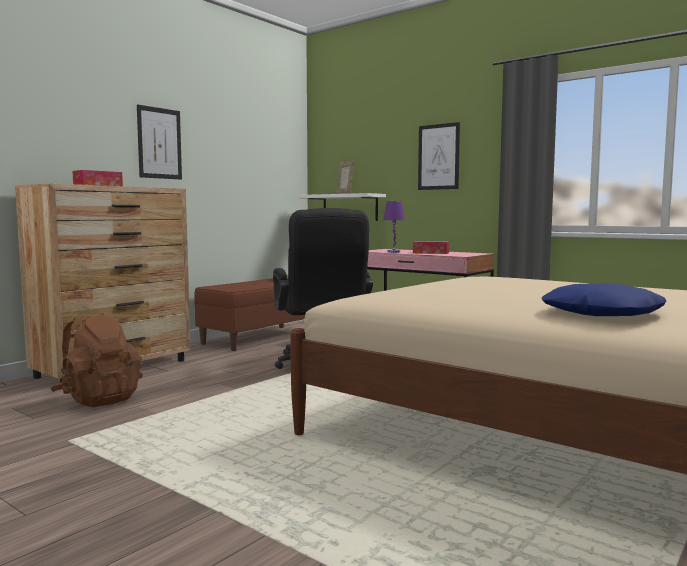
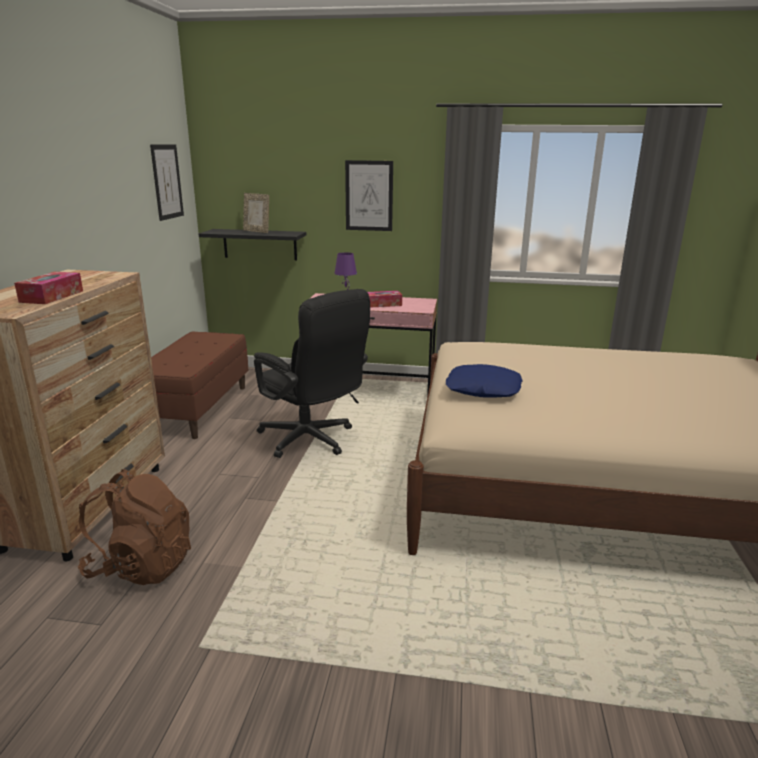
camera: 30 degrees left, 15 degrees up
(159, 143) = (63, 201): picture -> picture (167, 182)
(350, 207) = (260, 244): white shelf -> black shelf
(601, 313) = (684, 421): blue pillow -> blue pillow (483, 389)

